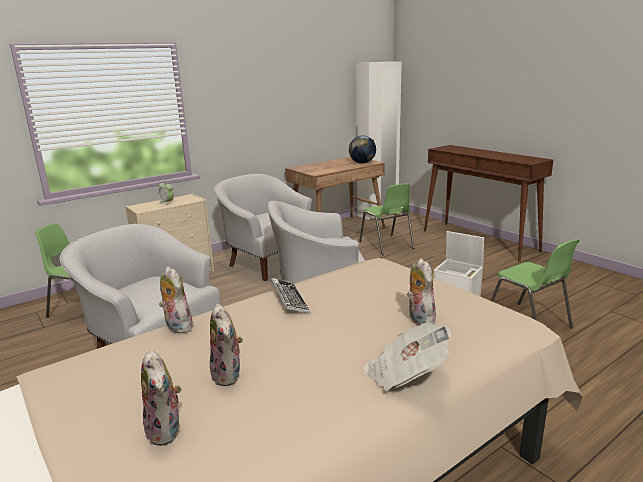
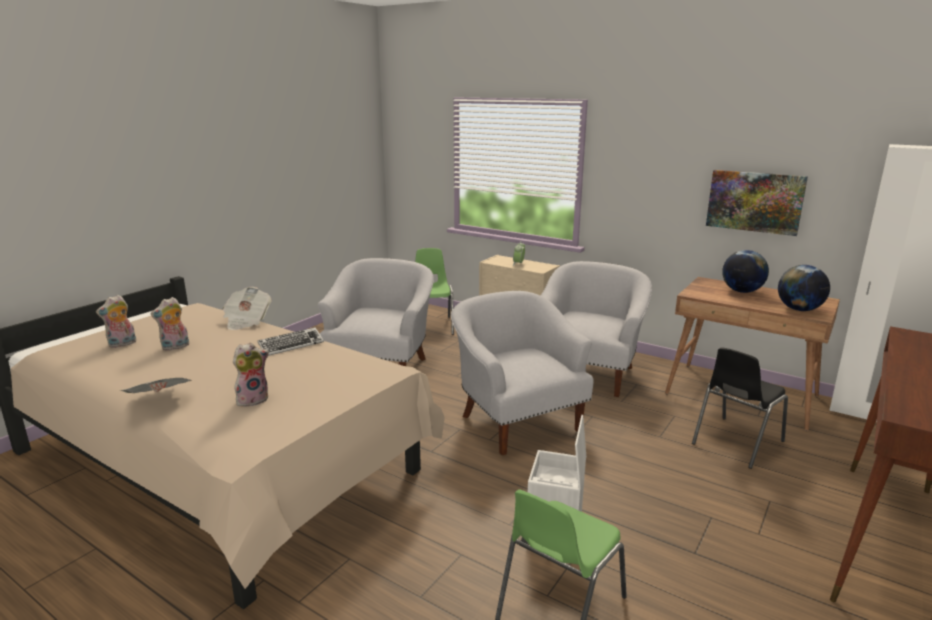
camera: 70 degrees right, 0 degrees up
(176, 326) = (246, 321): plush toy -> newspaper
(303, 108) = (754, 201): none -> picture
(323, 165) = (742, 291): none -> globe
(386, 245) = (735, 442): green chair -> black chair

